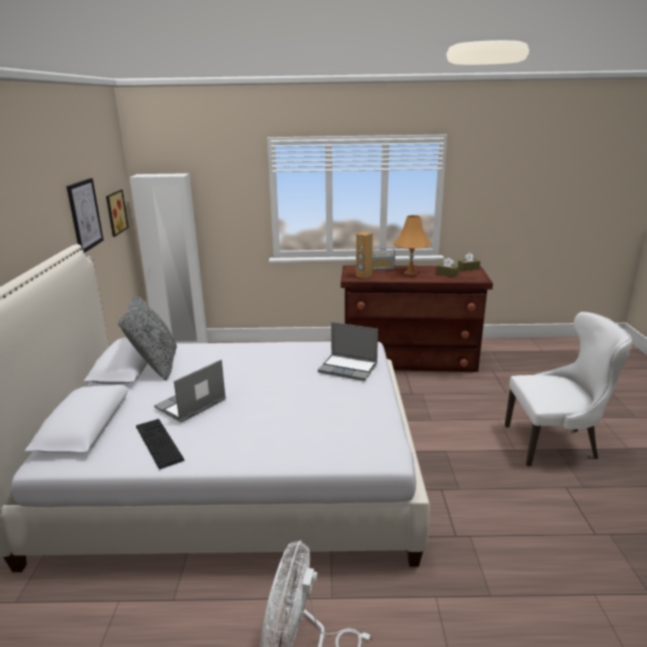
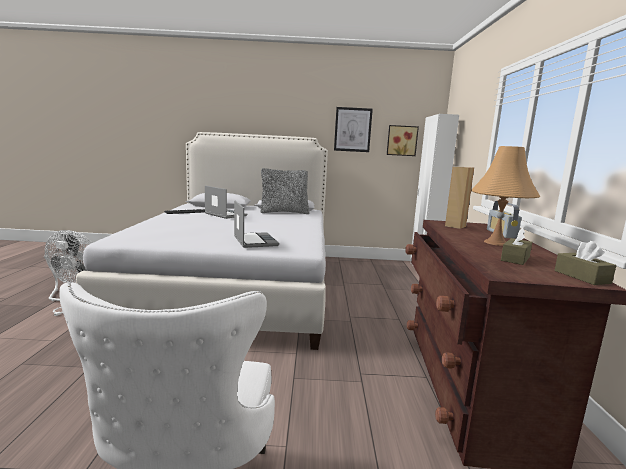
camera: 90 degrees right, 10 degrees down
(349, 368) = (254, 241): laptop -> laptop turned 135 degrees clockwise

